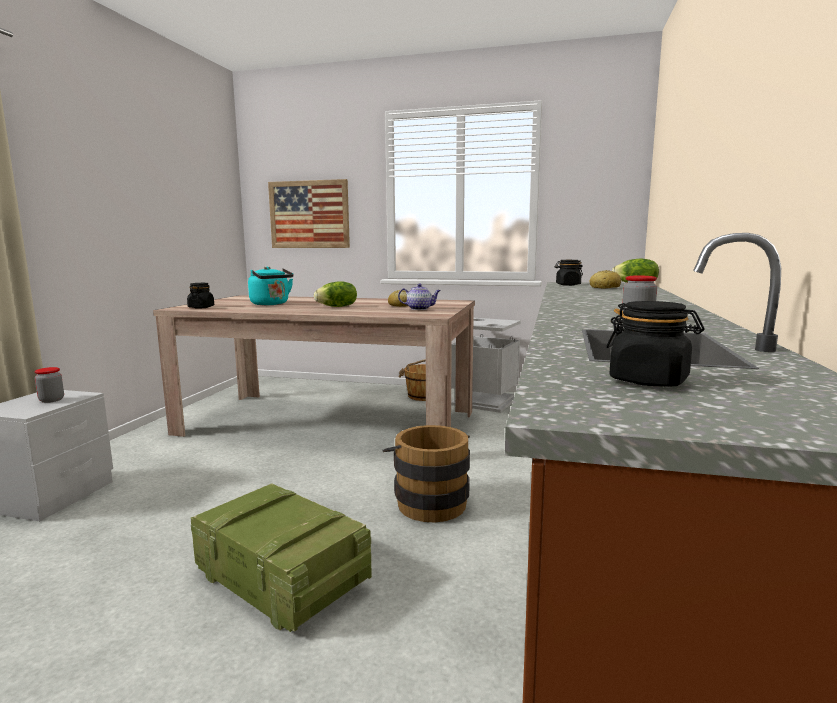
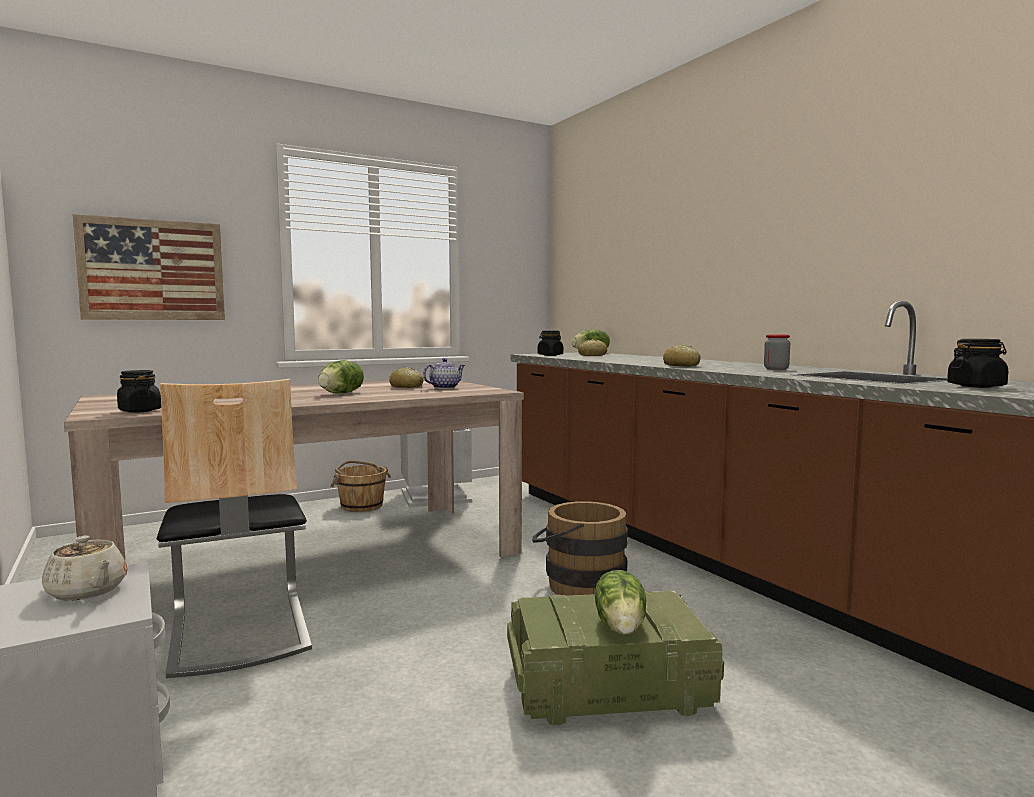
camera: 45 degrees left, 5 degrees down
(51, 400) = (87, 591): jar -> beige teapot
(217, 452) = (238, 631): none -> chair
(263, 530) = (621, 627): none -> lettuce
(271, 304) = (230, 399): turquoise kettle -> none
(575, 306) = (681, 365): none -> bread

